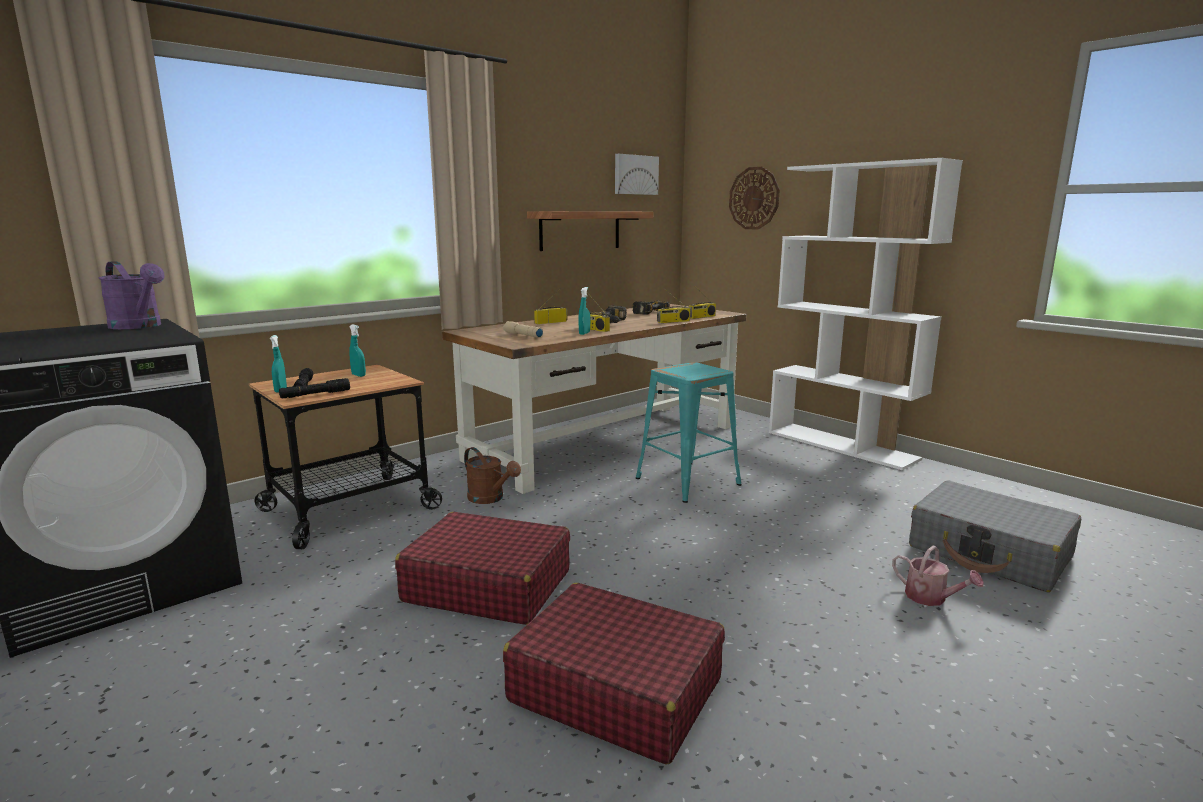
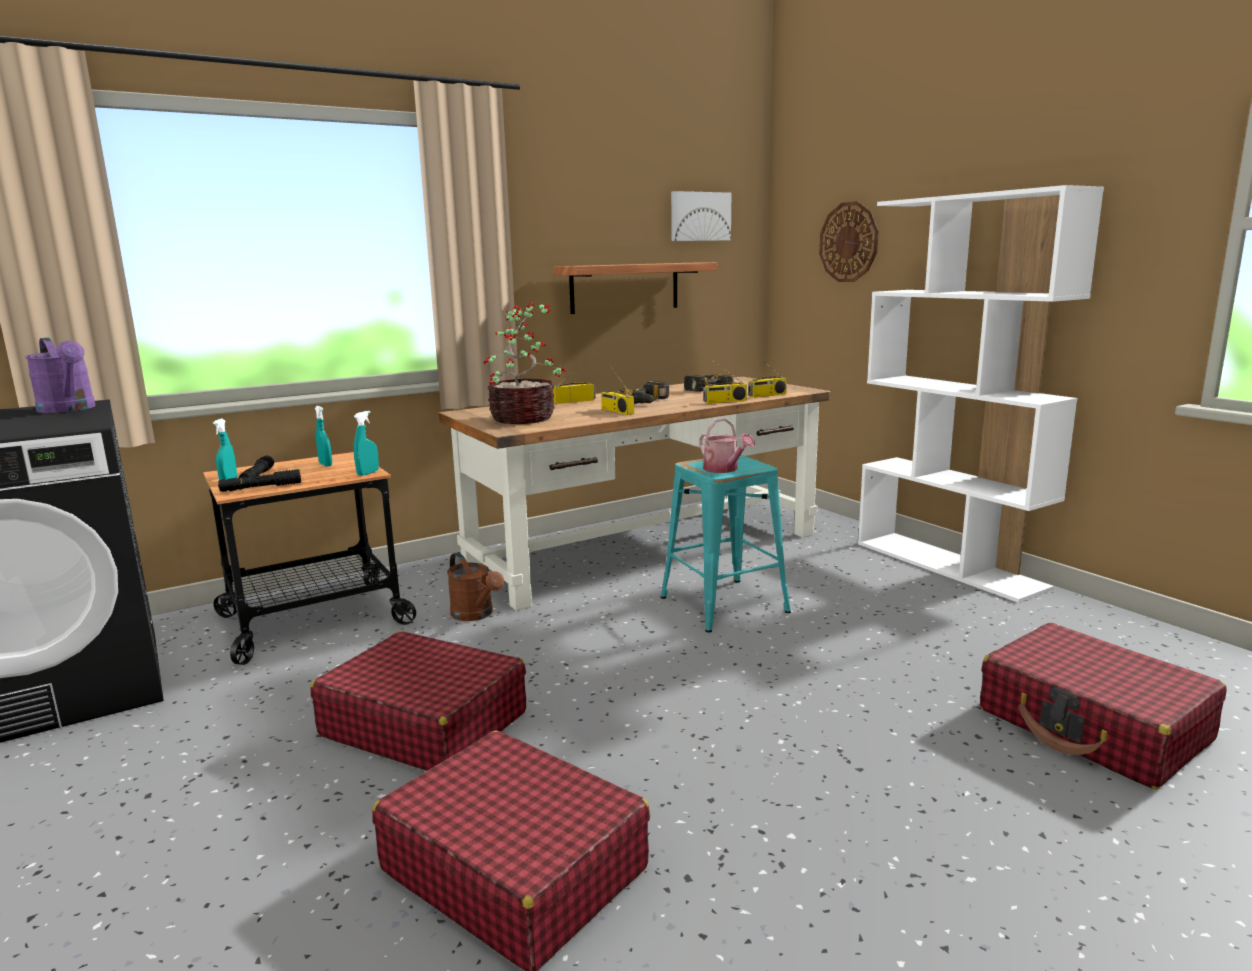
camera: 10 degrees right, 0 degrees up
(522, 335) = (524, 418): beige flashlight -> potted plant
(584, 333) = (600, 417): turquoise spray bottle -> turquoise spray bottle (368, 473)
(931, 598) = (979, 784): watering can -> watering can (724, 469)
(989, 552) = (1093, 726): grey suitcase -> red suitcase

